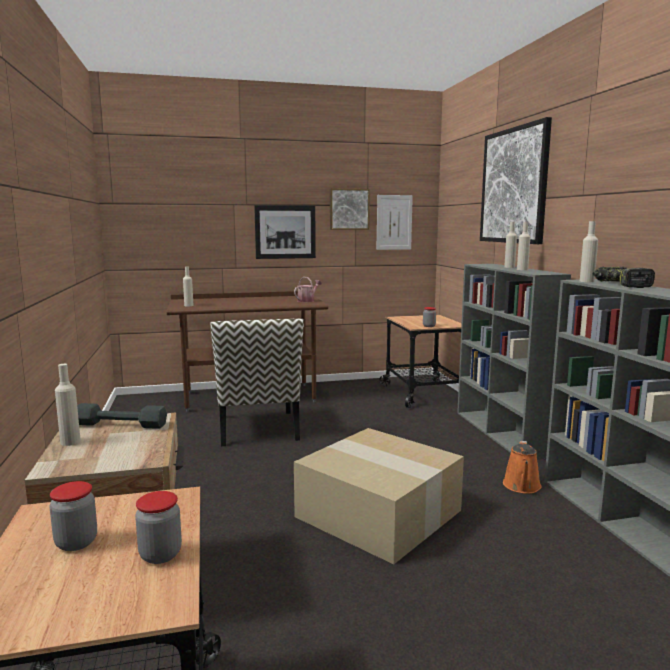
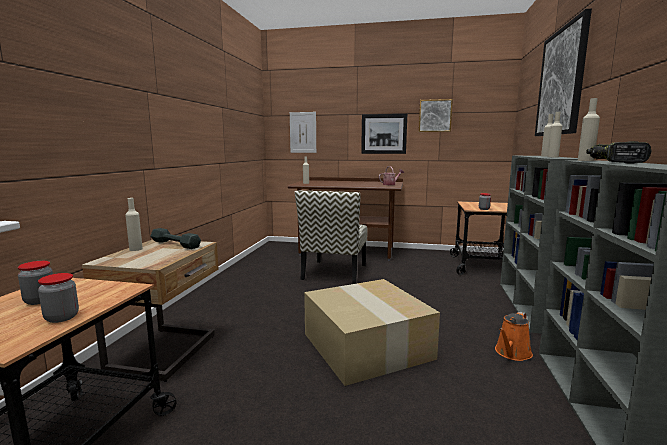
camera: 25 degrees right, 0 degrees up
(394, 222) = (473, 126): picture -> picture (303, 132)

